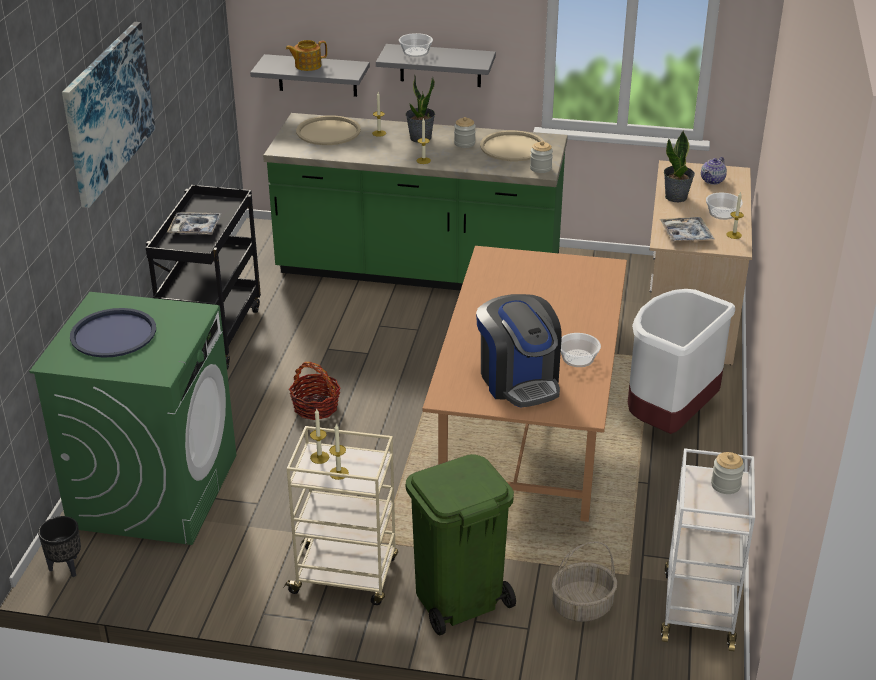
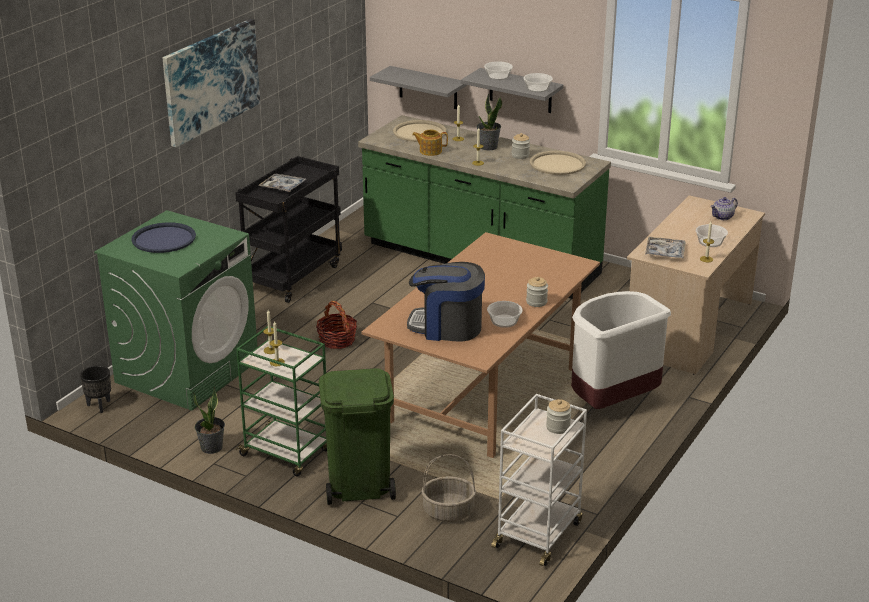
camera: 20 degrees right, 5 degrees down
(307, 65) = (416, 78): teapot -> teapot (430, 151)
(345, 576) = (286, 453): beige cart -> green cart
(471, 61) = (537, 88): none -> bowl
(519, 380) = (447, 327): coffee machine -> coffee machine turned 105 degrees clockwise
(540, 168) = (567, 182): jar -> jar (536, 302)
(676, 197) = (680, 224): potted plant -> potted plant (212, 447)

